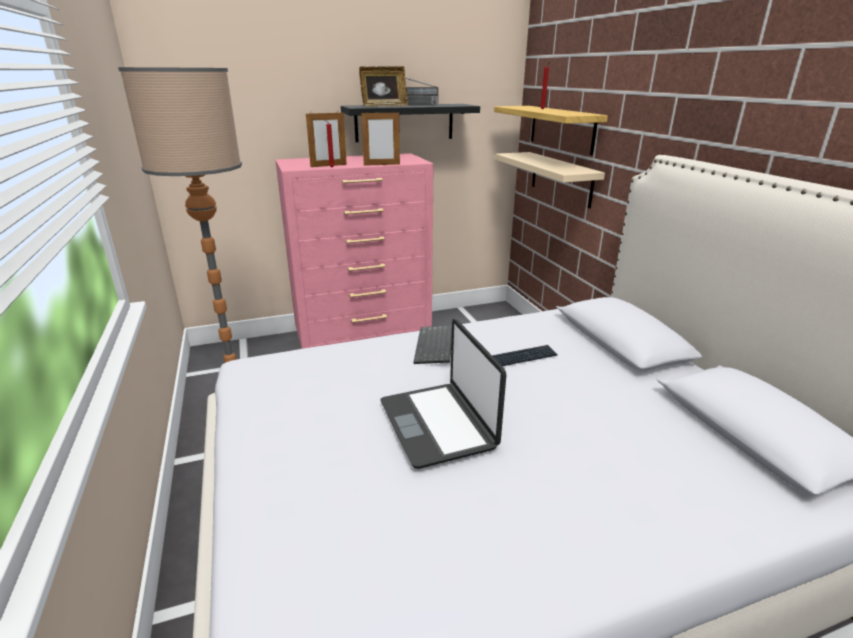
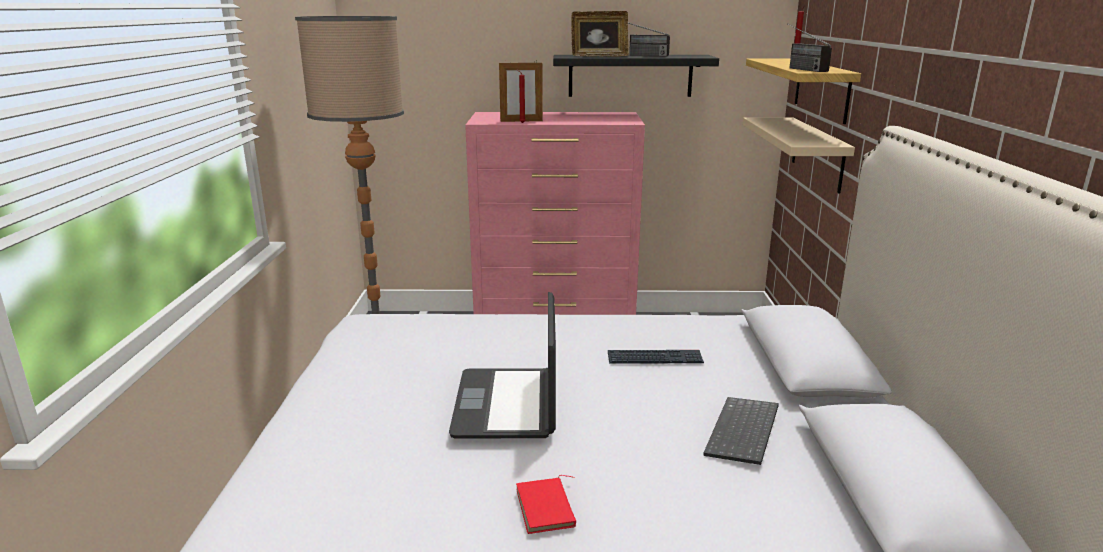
camera: 20 degrees right, 5 degrees down
(382, 164) = (581, 123): picture frame -> none
(435, 346) = (566, 332): keyboard -> keyboard (744, 433)
(541, 517) = (547, 508): none -> red book
(558, 113) = (799, 69): none -> radio

